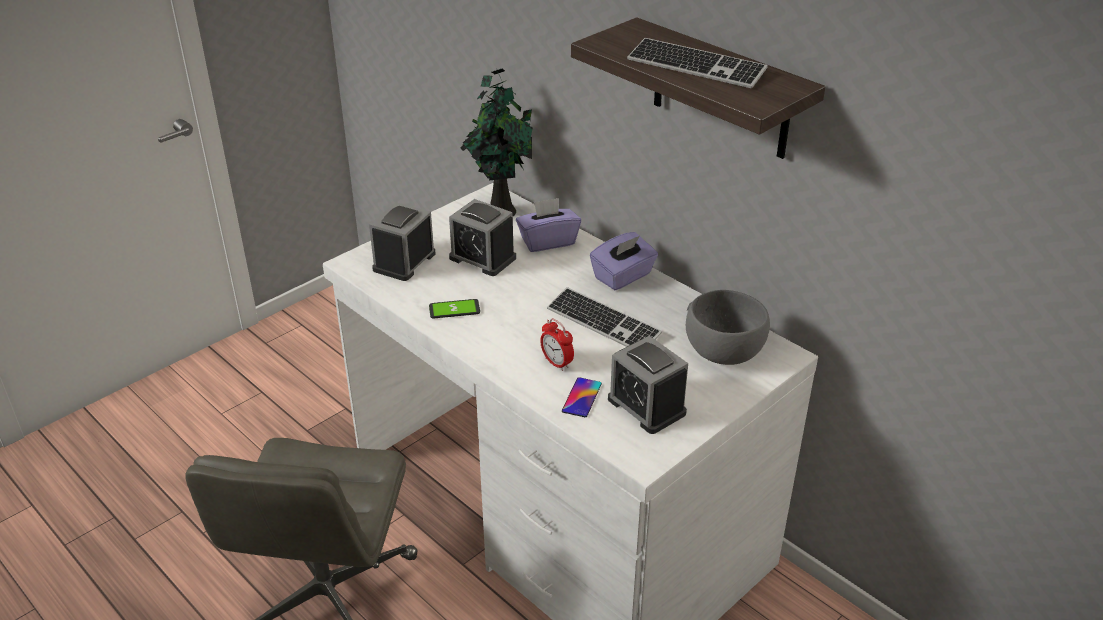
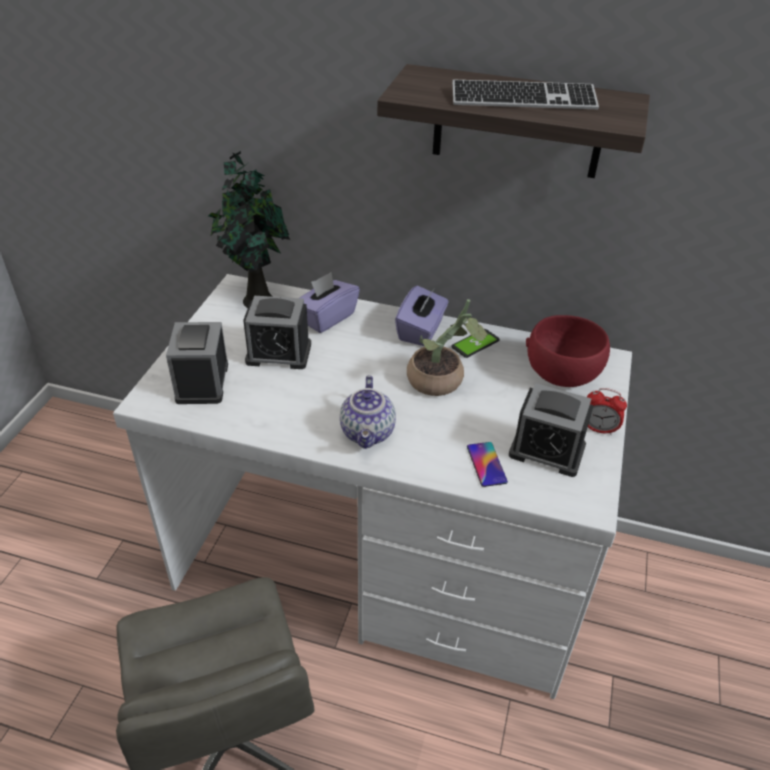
camera: 30 degrees left, 5 degrees up
(454, 309) = (294, 417): phone -> phone (475, 344)
(504, 341) = (369, 433): none -> teapot
(557, 363) = (435, 437): alarm clock -> alarm clock (598, 429)
(603, 323) = (442, 382): keyboard -> potted plant
(723, 353) = (562, 375): grey bowl -> red bowl

